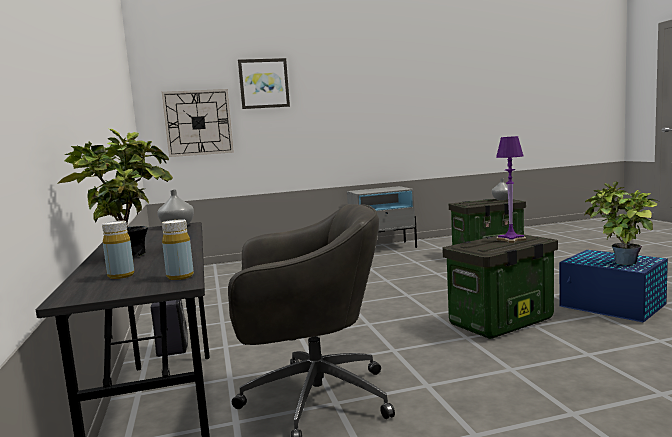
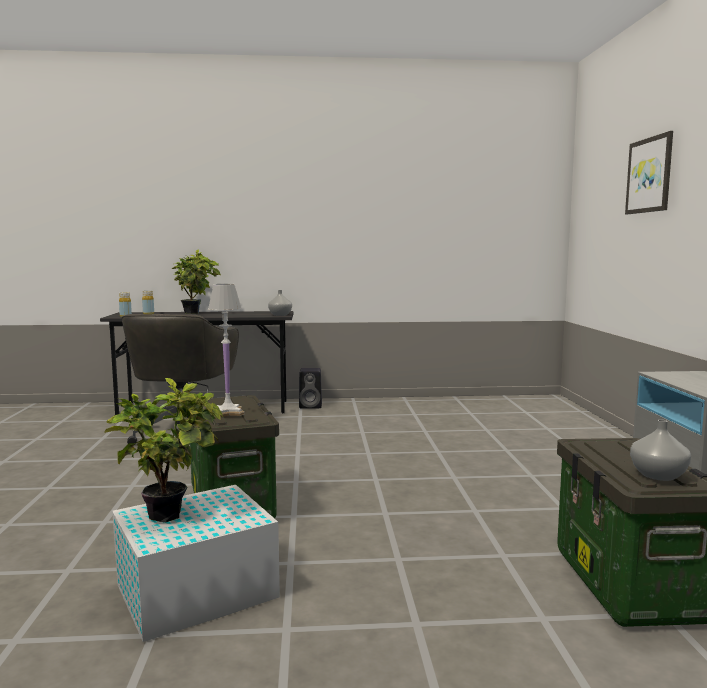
camera: 100 degrees right, 0 degrees up
(198, 122) = (598, 232): wall clock -> none
(511, 239) = (228, 413): purple table lamp -> white table lamp
(613, 306) = (194, 591): blue storage box -> white storage box

